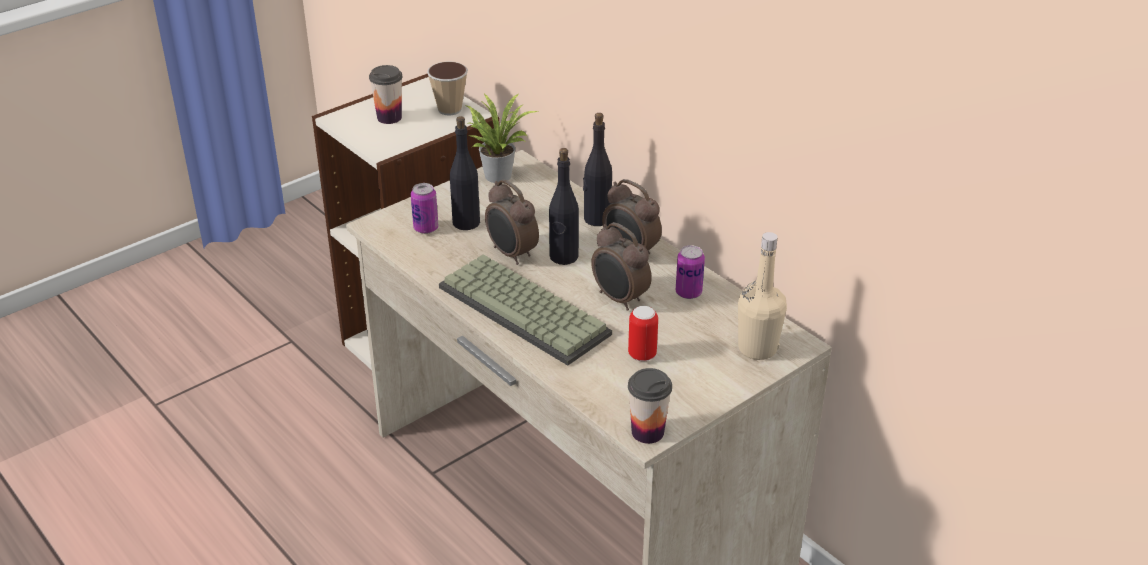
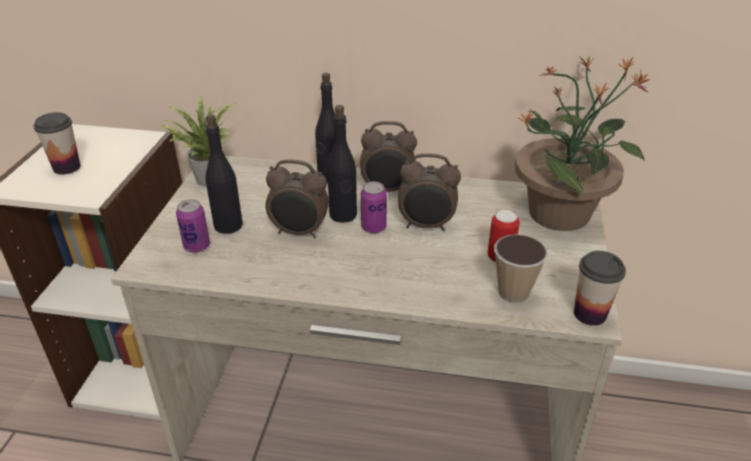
camera: 40 degrees left, 0 degrees up
(449, 109) = (119, 141): cup -> cup (513, 293)
(527, 310) = (371, 269): keyboard -> none
(688, 293) = (464, 198): can -> can (373, 227)
(757, 348) = (561, 212): beige bottle -> potted plant

